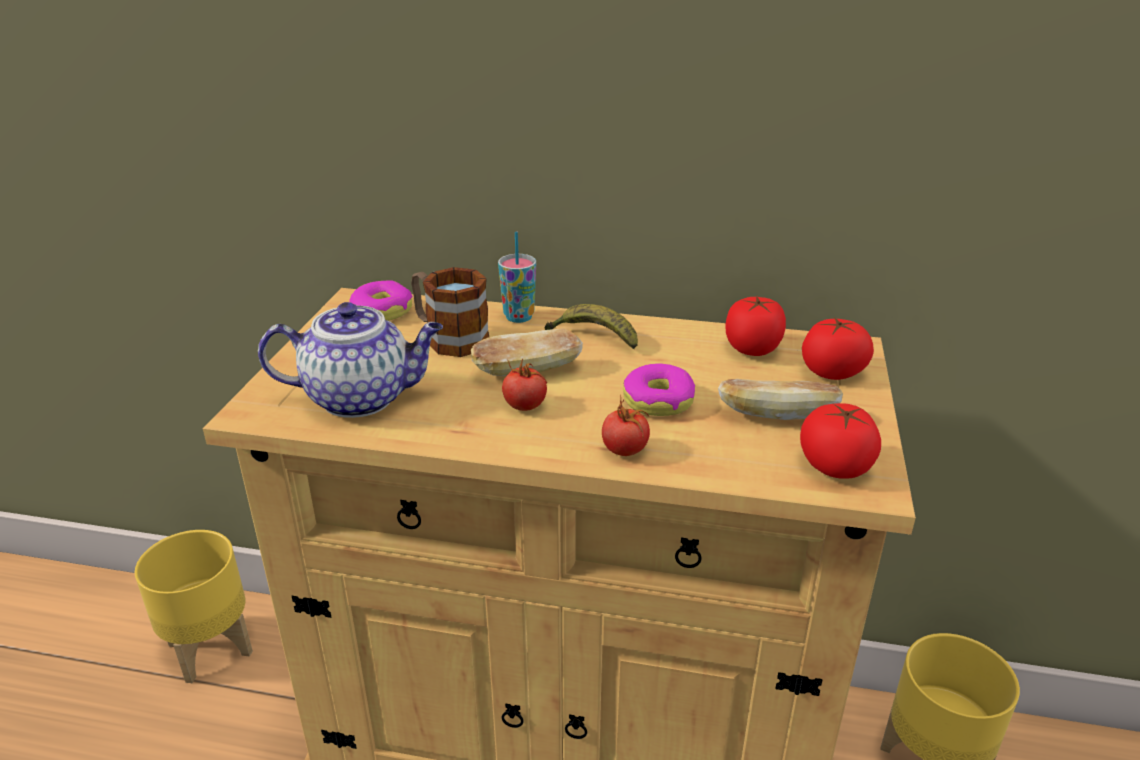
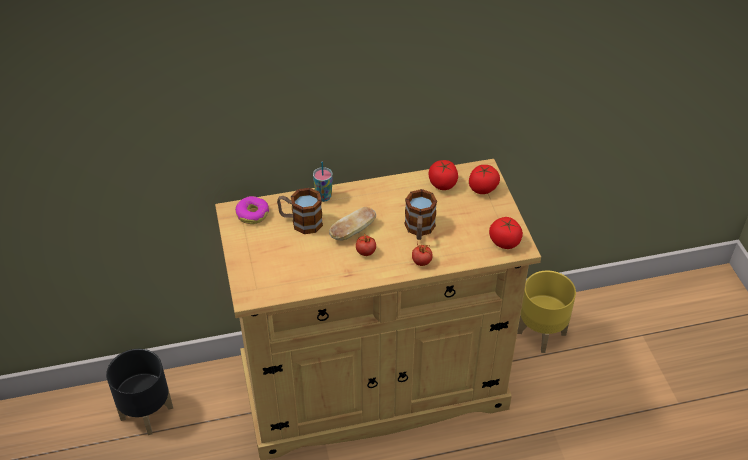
camera: 25 degrees left, 15 degrees up
(210, 647) = (146, 412): yellow planter -> black planter
(362, 397) = (291, 271): teapot -> none
(593, 337) = (368, 200): banana -> none
(658, 400) = (419, 230): donut -> mug
(776, 415) = (471, 222): bread -> none

